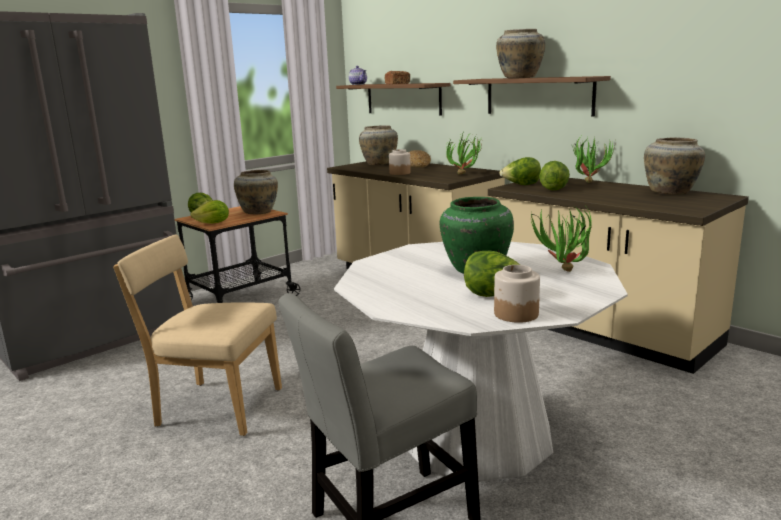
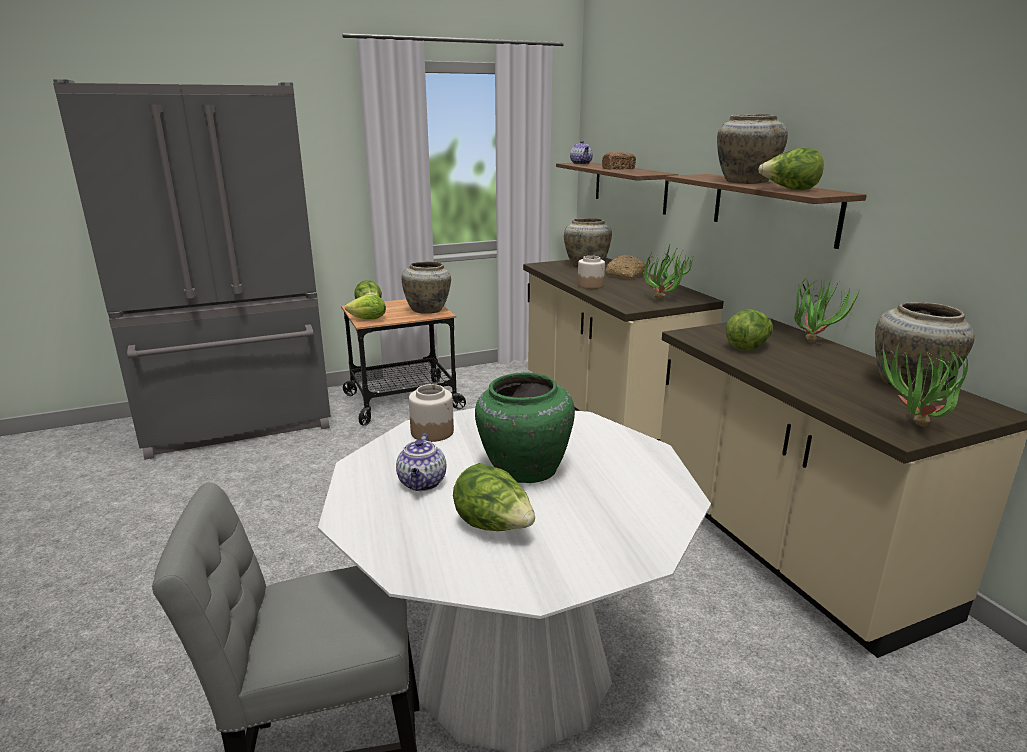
camera: 20 degrees right, 5 degrees up
(214, 407) = (278, 540): beige chair -> none
(416, 286) = (422, 483): none -> teapot
(515, 314) = (481, 572): jar -> jar (432, 432)
(521, 185) = (711, 332): lettuce -> lettuce (790, 190)
(563, 274) = (625, 507): potted plant -> potted plant (914, 428)

